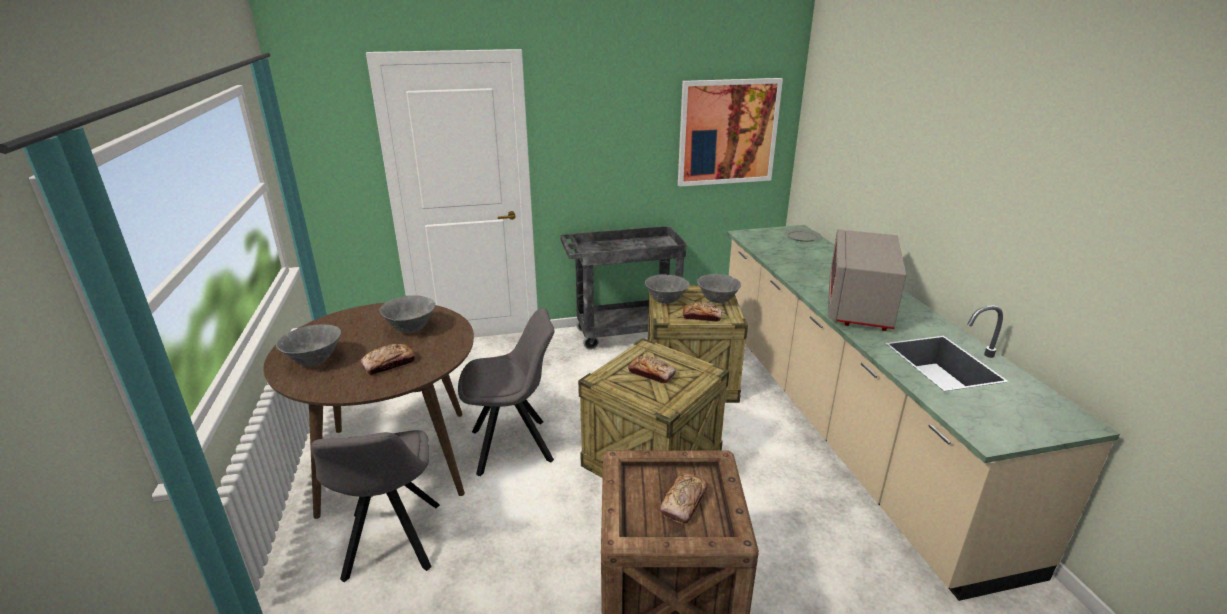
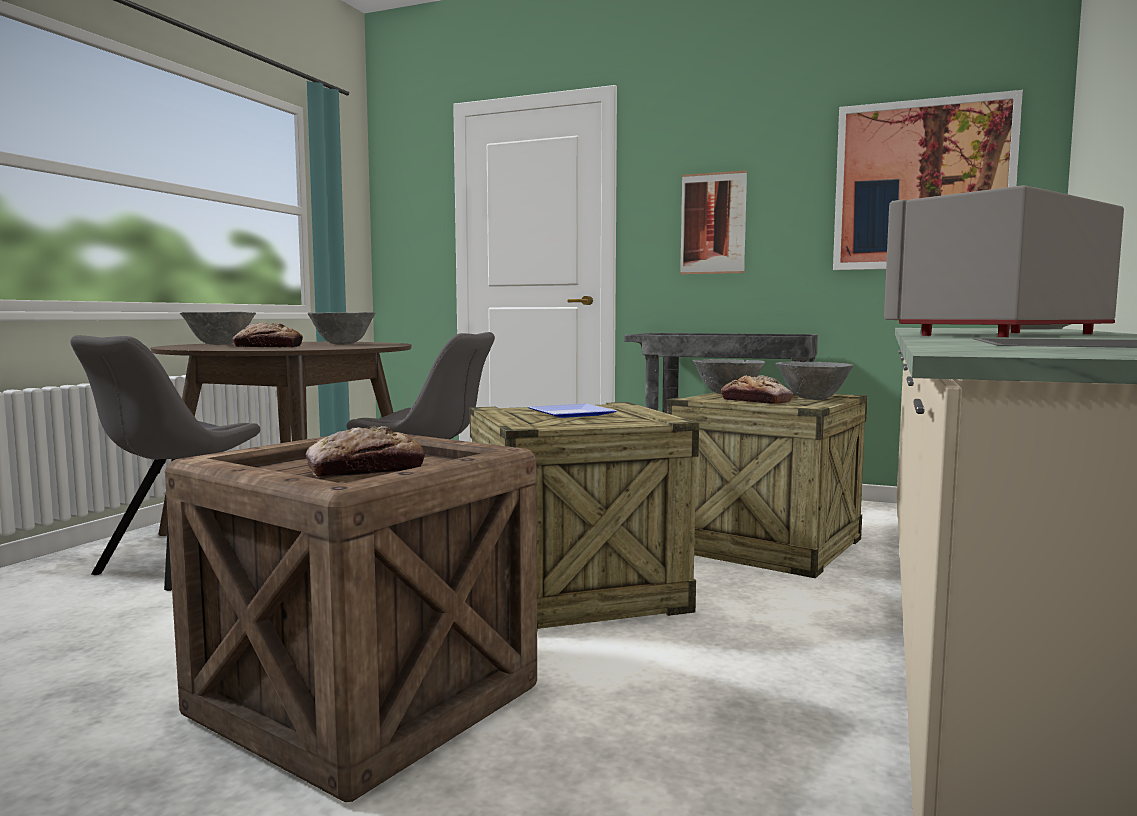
camera: 35 degrees right, 20 degrees down
(601, 157) = (713, 223): none -> picture
(651, 374) = (574, 414): bread -> plate

